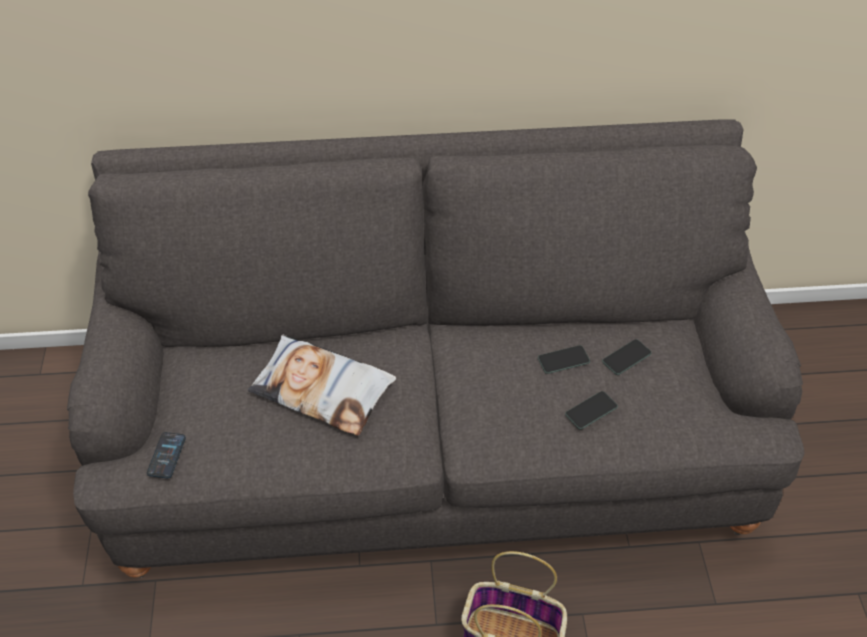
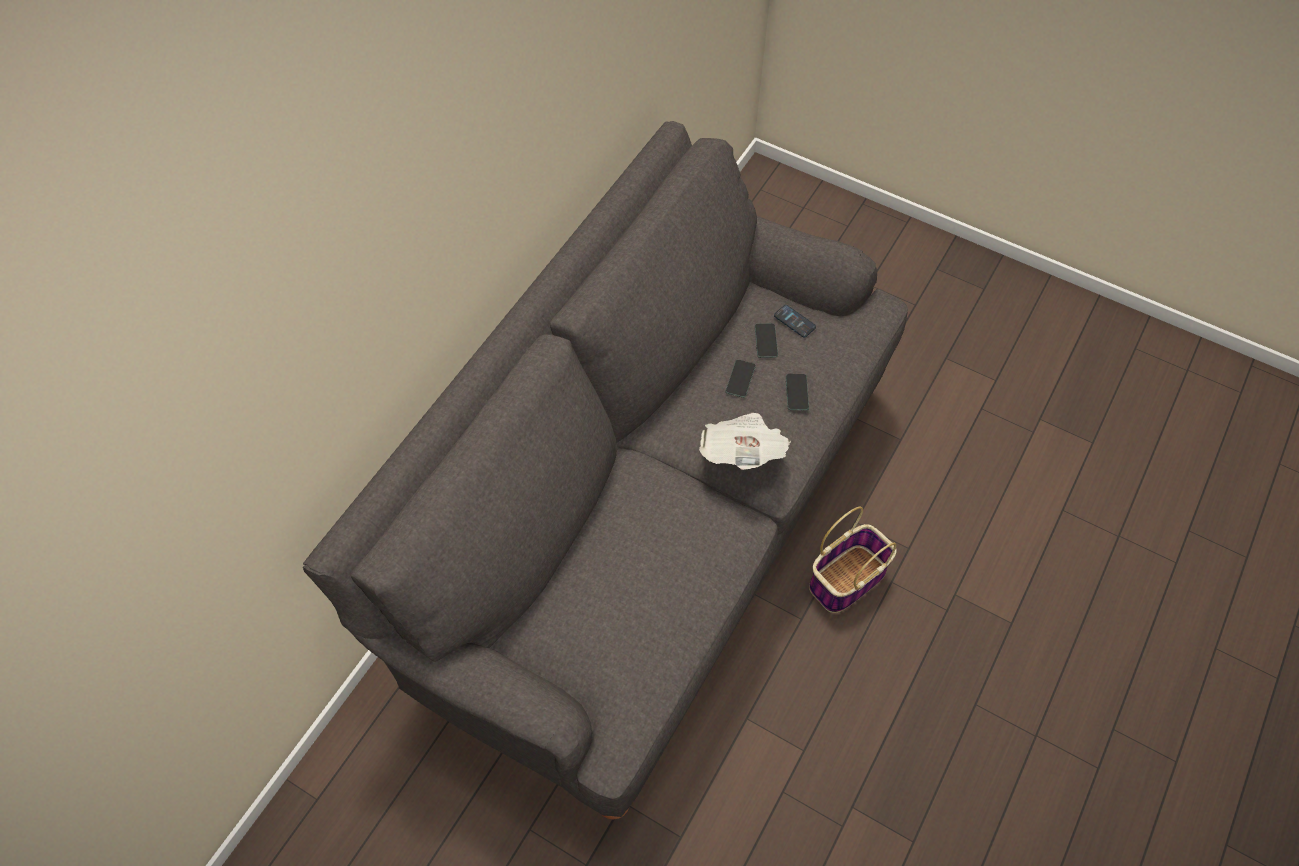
camera: 55 degrees left, 10 degrees up
(166, 455) = (625, 699): phone -> phone (794, 321)
(322, 390) = (646, 551): pillow -> none
(484, 404) = (742, 452): none -> newspaper

